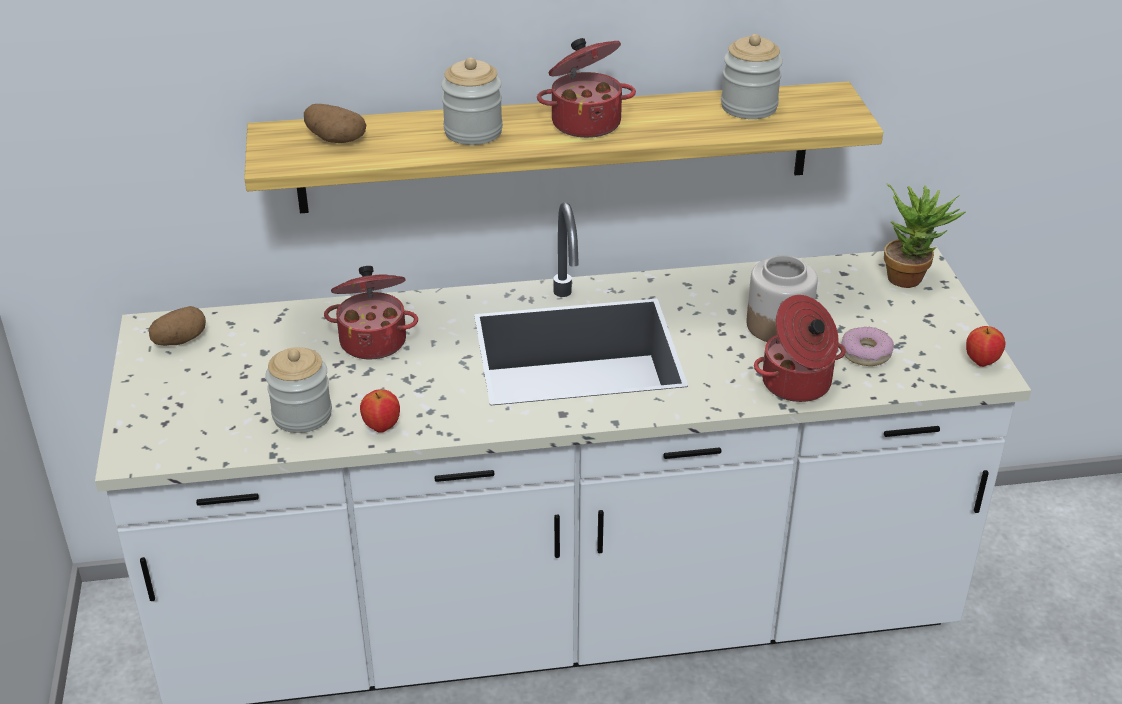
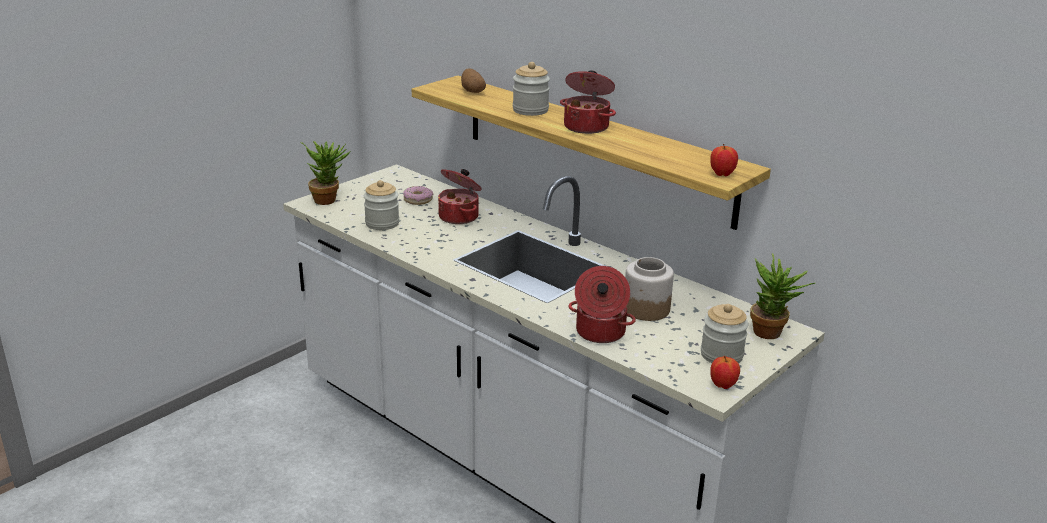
camera: 50 degrees right, 10 degrees down
(149, 429) = (328, 199): none -> potted plant
(180, 340) = (396, 181): potato -> none
(381, 427) = (398, 242): apple -> apple (722, 174)
(749, 107) = (682, 153): jar -> jar (721, 355)
(865, 353) = (665, 344): donut -> donut (418, 200)

